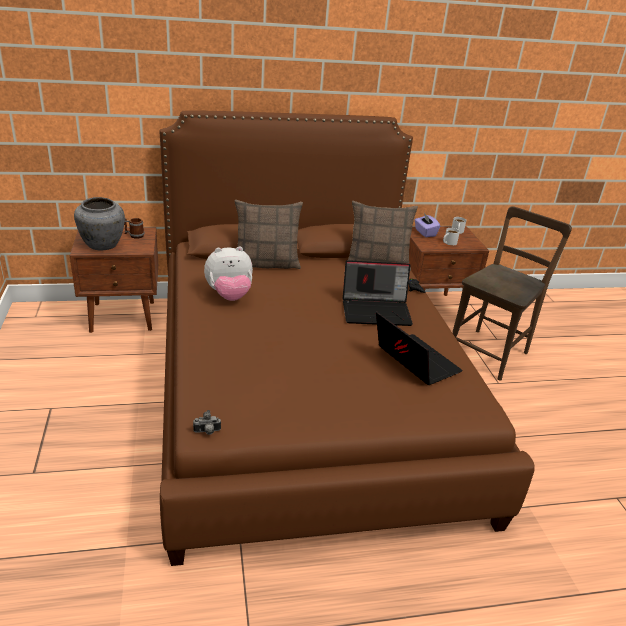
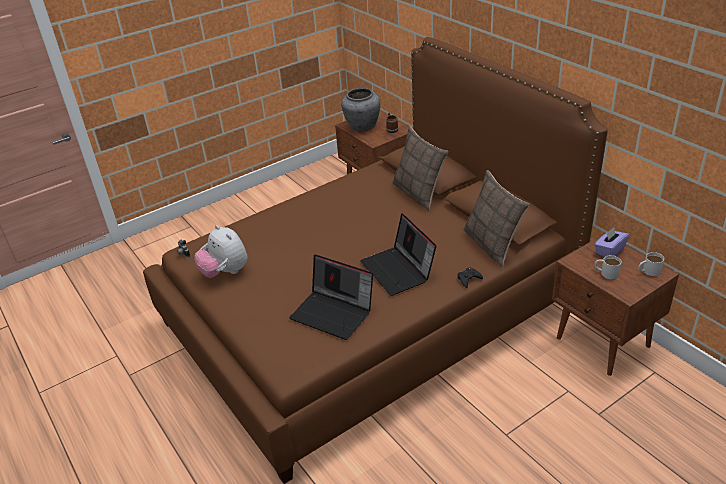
camera: 70 degrees right, 5 degrees up
(229, 296) = (347, 199): plush toy -> plush toy (225, 272)
(413, 361) = (334, 313): laptop -> laptop turned 90 degrees clockwise
(490, 352) = (563, 414): brown chair -> none

